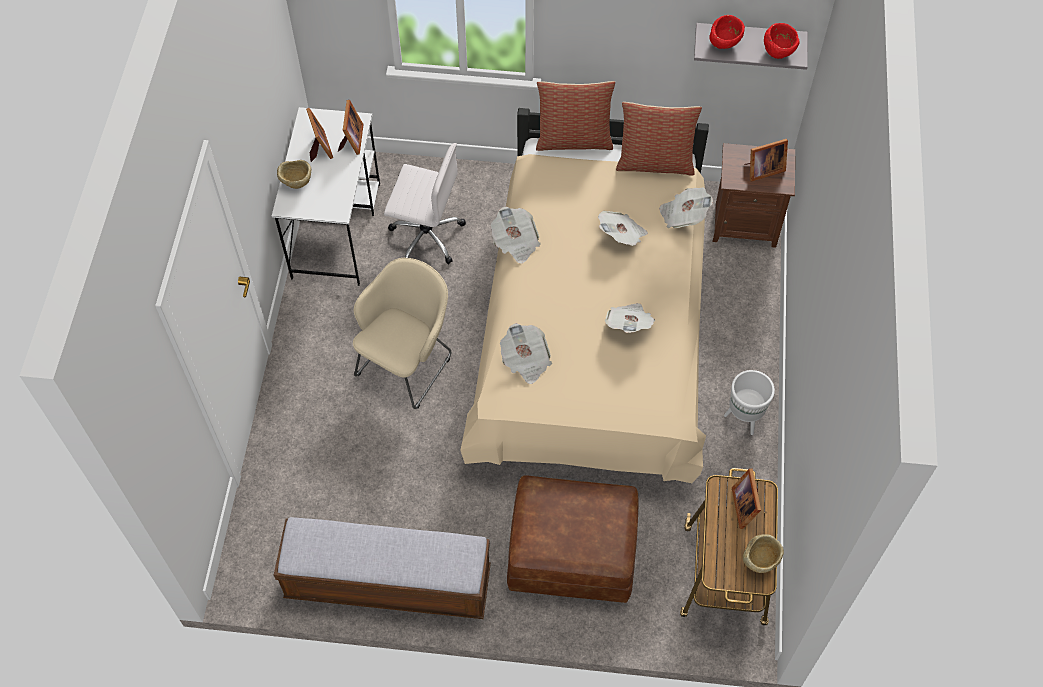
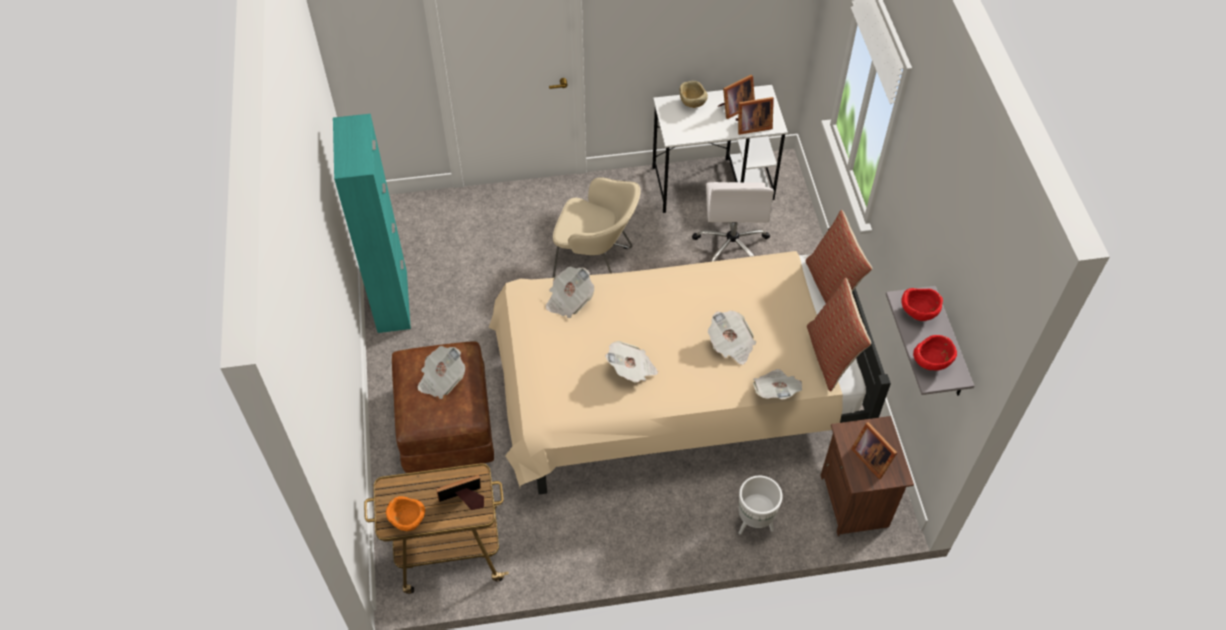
camera: 75 degrees right, 5 degrees down
(388, 583) = (392, 302): bench -> turquoise cabinet
(515, 242) = (692, 266): newspaper -> newspaper (441, 380)
(743, 417) = (622, 539): white planter -> white planter (755, 522)
(760, 561) = (408, 521): beige bowl -> orange bowl

